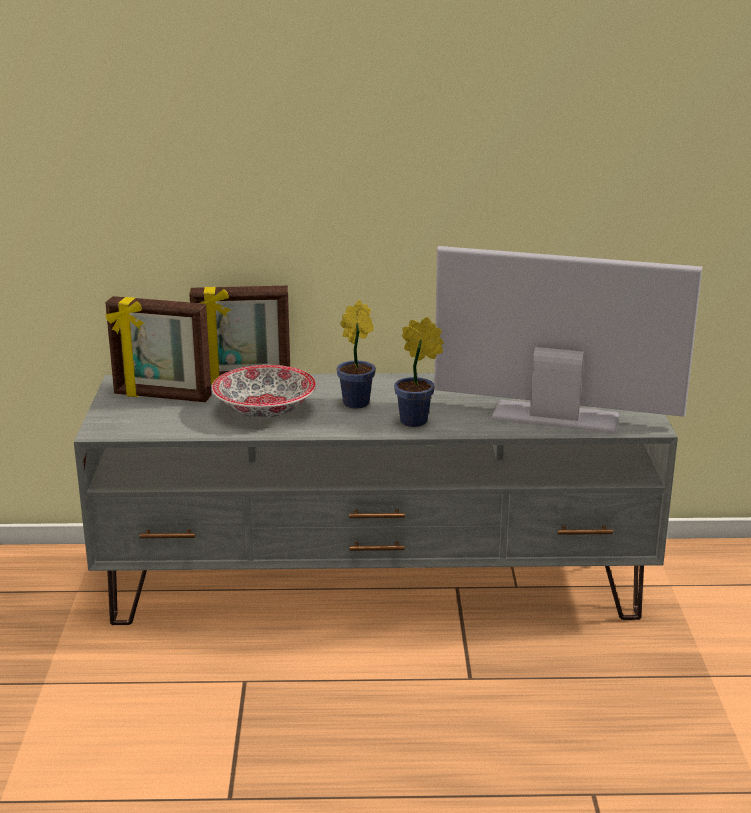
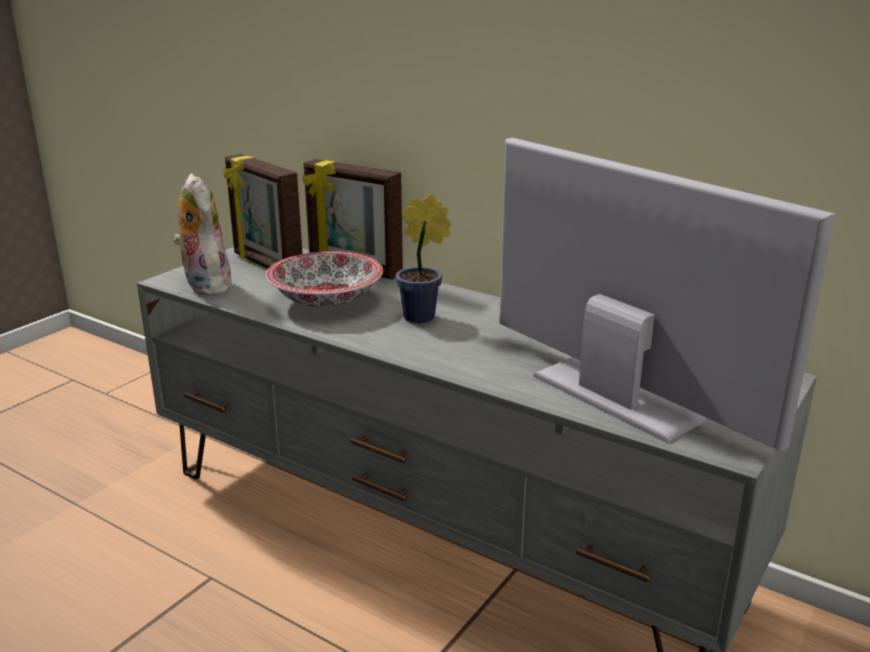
camera: 35 degrees right, 0 degrees up
(142, 427) = (204, 286): none -> plush toy
(417, 421) = (449, 353): potted plant -> none

